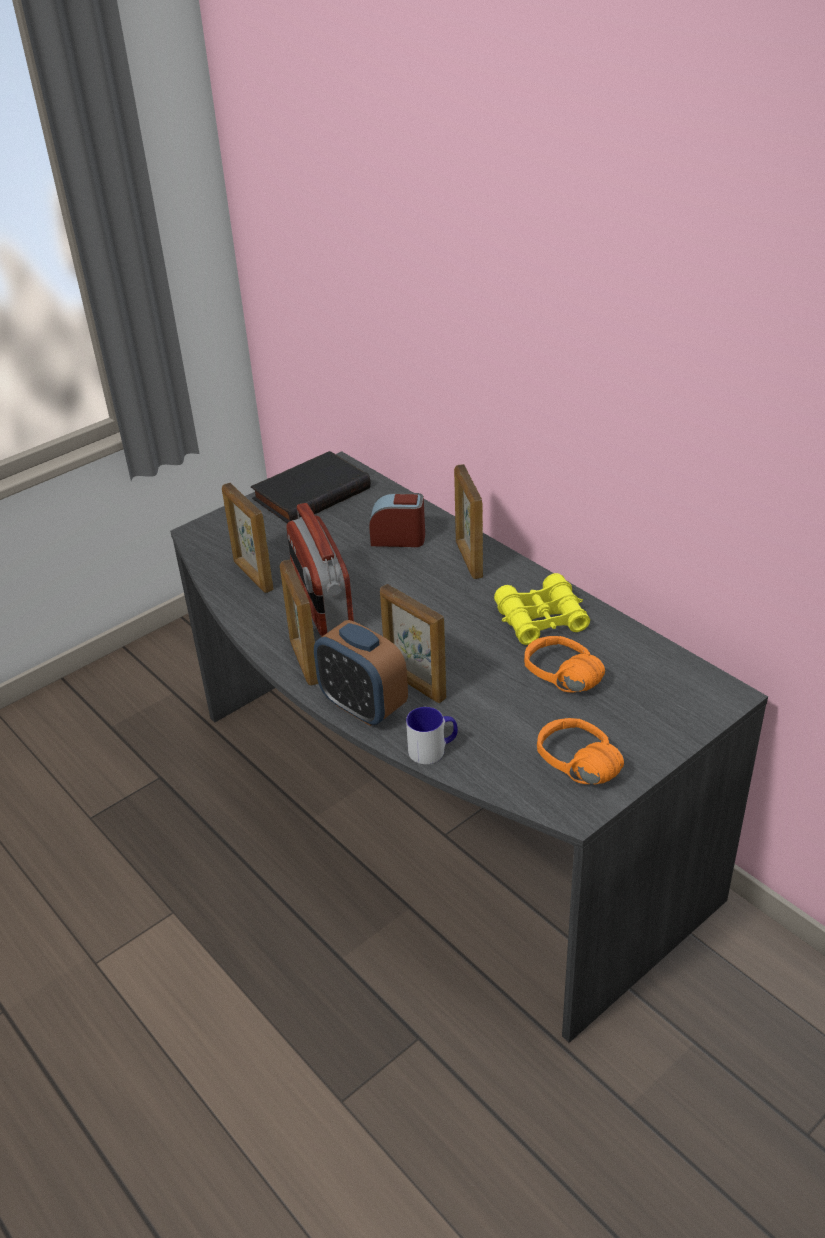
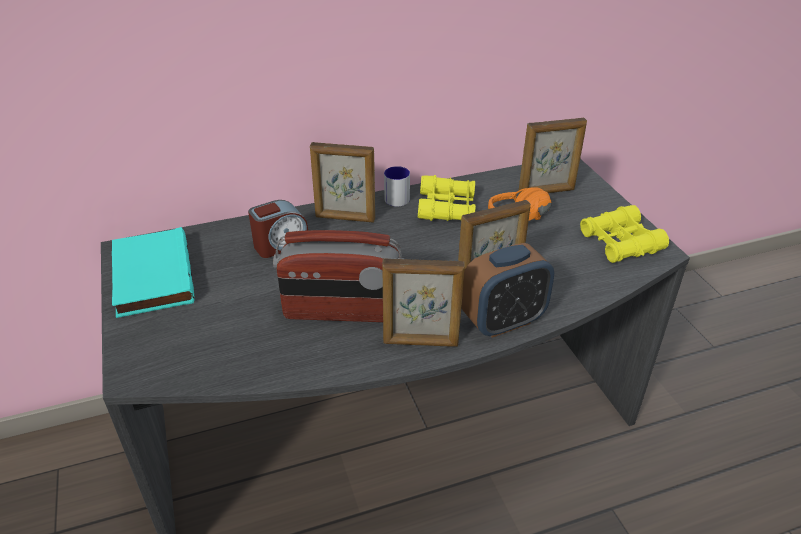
camera: 70 degrees left, 0 degrees up
(253, 576) = (256, 347): picture frame -> picture frame (546, 192)
(310, 492) = (150, 277): black book -> turquoise book
(398, 538) = (281, 244): alarm clock -> alarm clock turned 150 degrees counterclockwise
(433, 749) = (573, 297): mug -> mug (397, 196)
(570, 771) = (620, 242): orange headphones -> yellow binoculars

